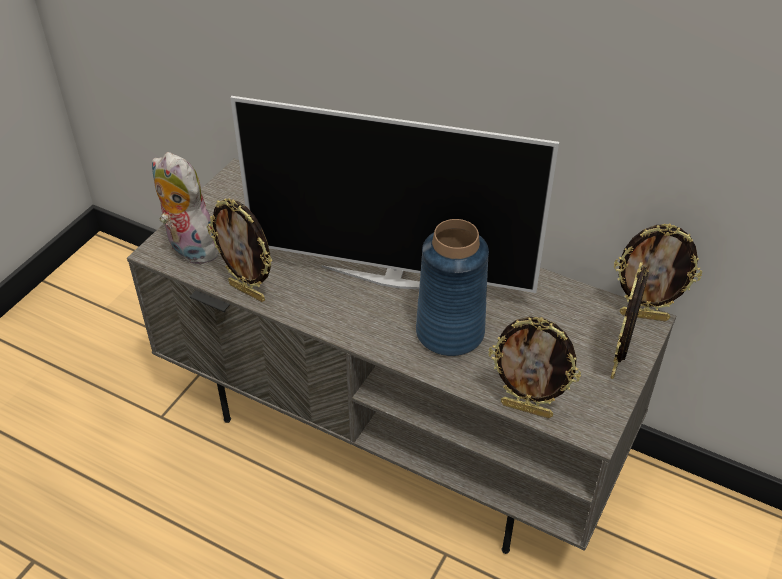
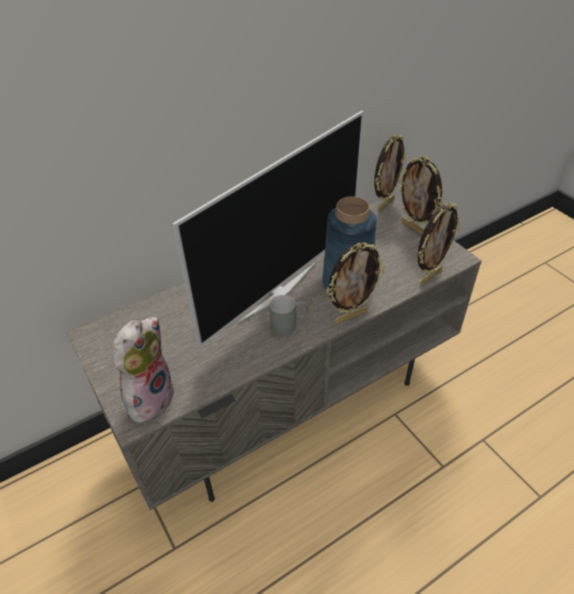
camera: 60 degrees left, 0 degrees up
(189, 248) = (149, 397): plush toy -> plush toy turned 135 degrees clockwise
(248, 291) = (231, 375): picture frame -> picture frame (351, 316)
(347, 308) = (289, 324): none -> grey mug

